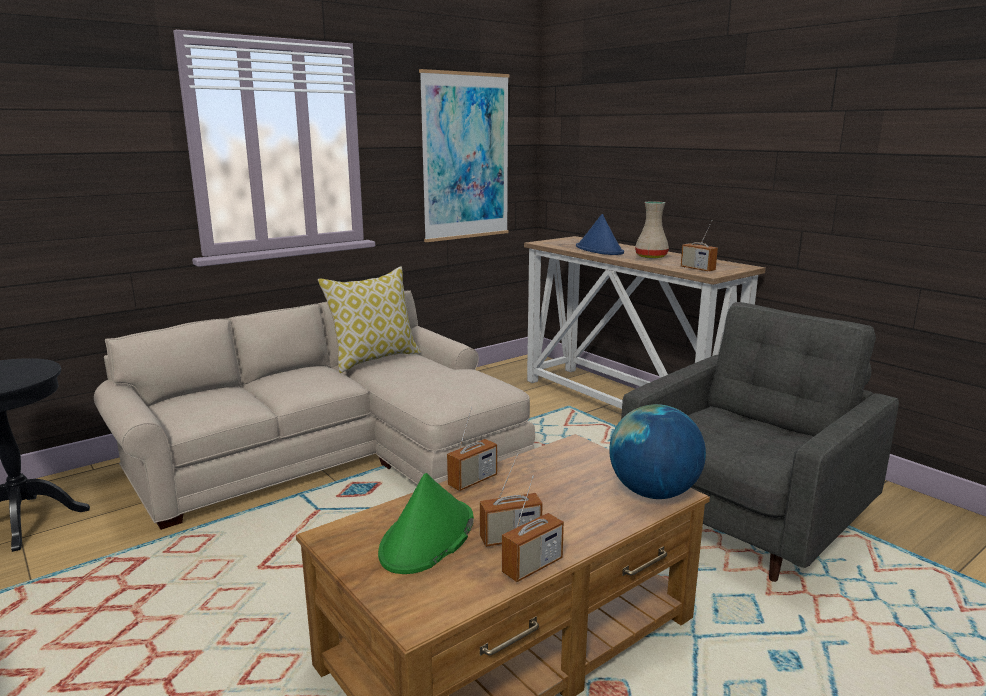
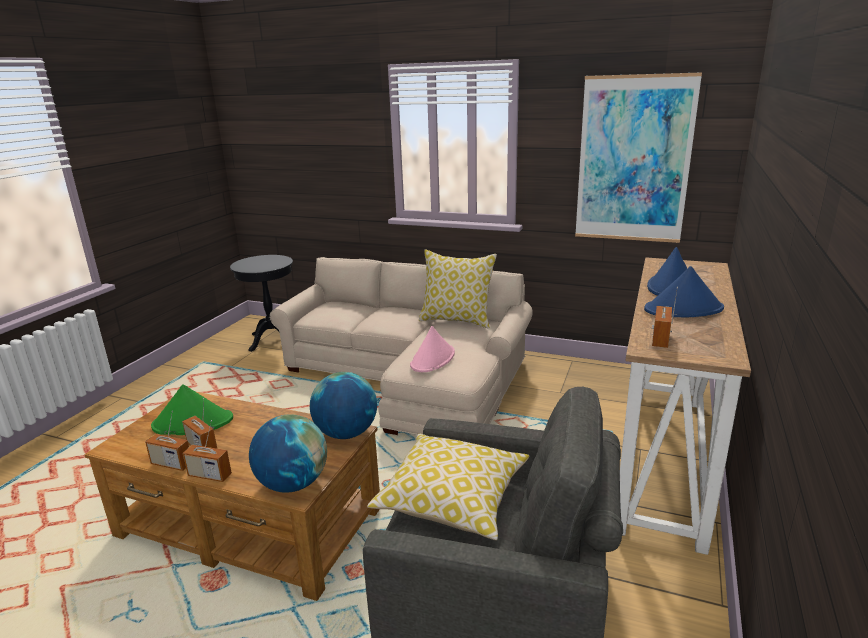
camera: 60 degrees right, 5 degrees up
(448, 388) = (433, 359): none -> pink hat
(472, 481) = (270, 413): radio -> radio (209, 475)
(575, 449) = (346, 433): none -> globe
(650, 256) = (684, 309): beige vase -> blue hat
(723, 436) = (453, 499): none -> pillow

